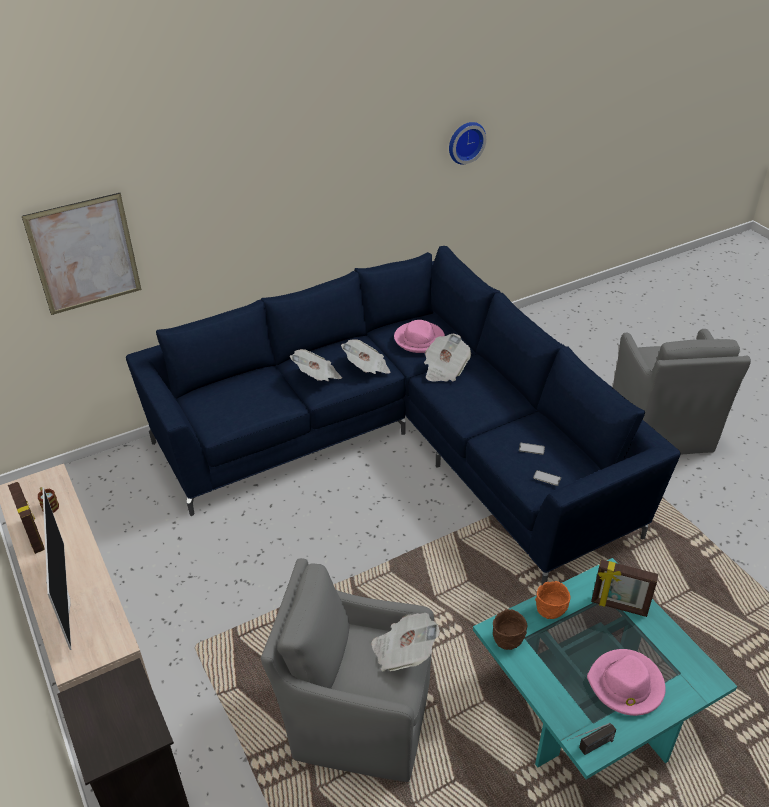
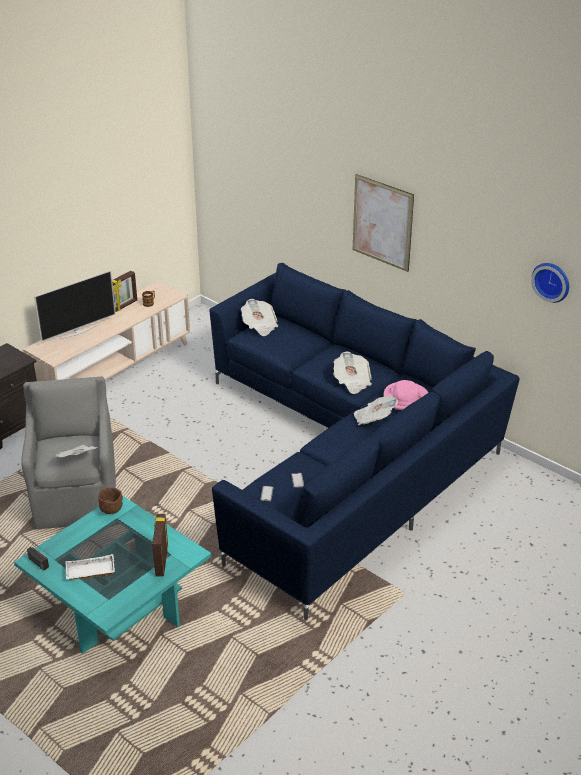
camera: 70 degrees right, 5 degrees down
(84, 254) = (272, 188): picture -> picture (382, 223)
(317, 376) = (324, 361): newspaper -> newspaper (259, 326)
(551, 612) = (144, 527): orange bowl -> none
(626, 685) = (90, 572): pink hat -> white tray
(661, 430) = (465, 618): grey armchair -> none

